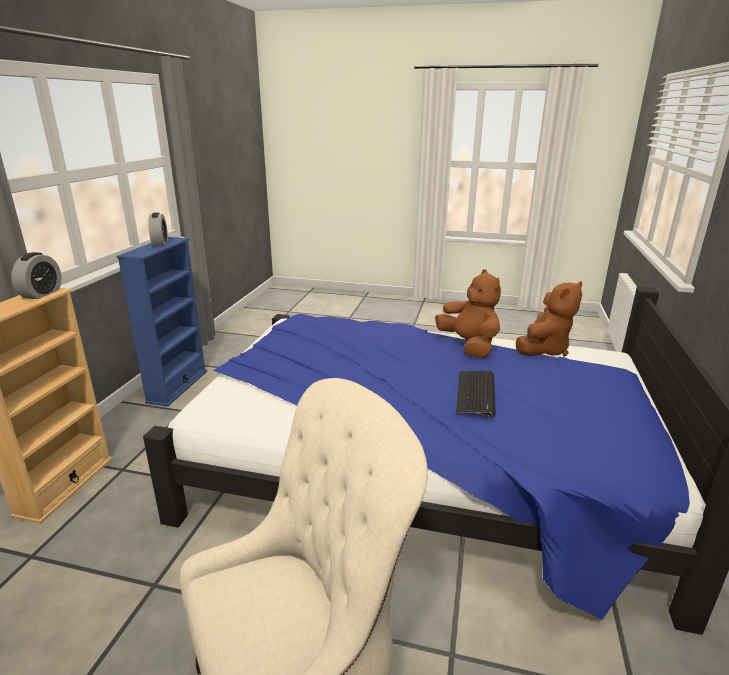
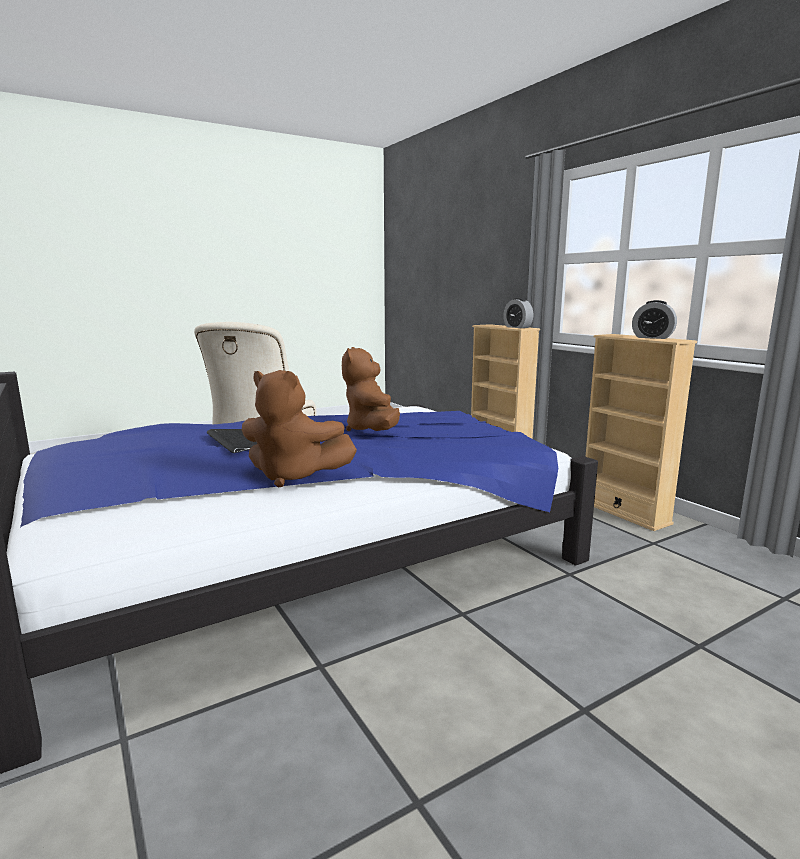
camera: 135 degrees right, 10 degrees down
(177, 386) = (624, 512): blue bookcase -> beige bookcase
(543, 350) = (184, 514): brown plush toy -> brown plush toy (372, 431)

